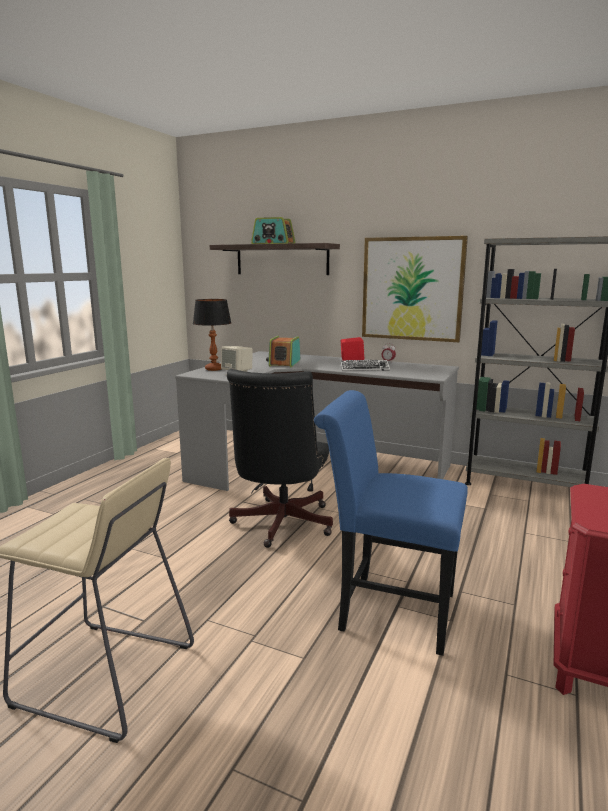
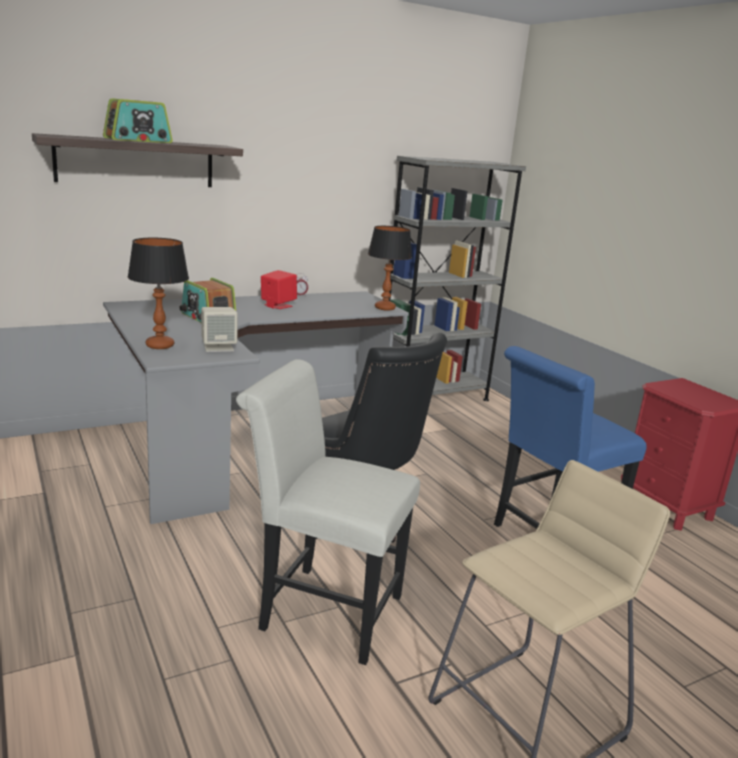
camera: 55 degrees left, 5 degrees up
(156, 554) = (321, 609): none -> white chair
(364, 369) = (310, 310): keyboard -> none
(412, 289) = (316, 206): picture -> none
(431, 376) = (384, 308): none -> table lamp

